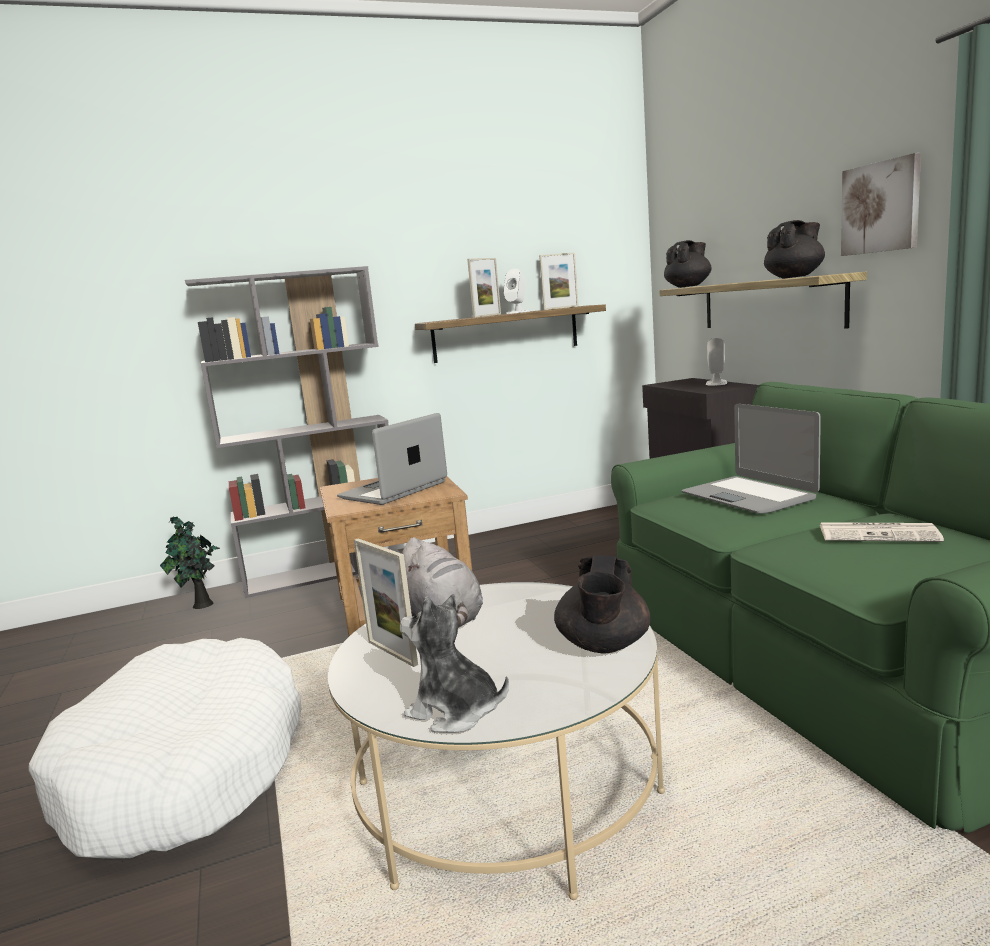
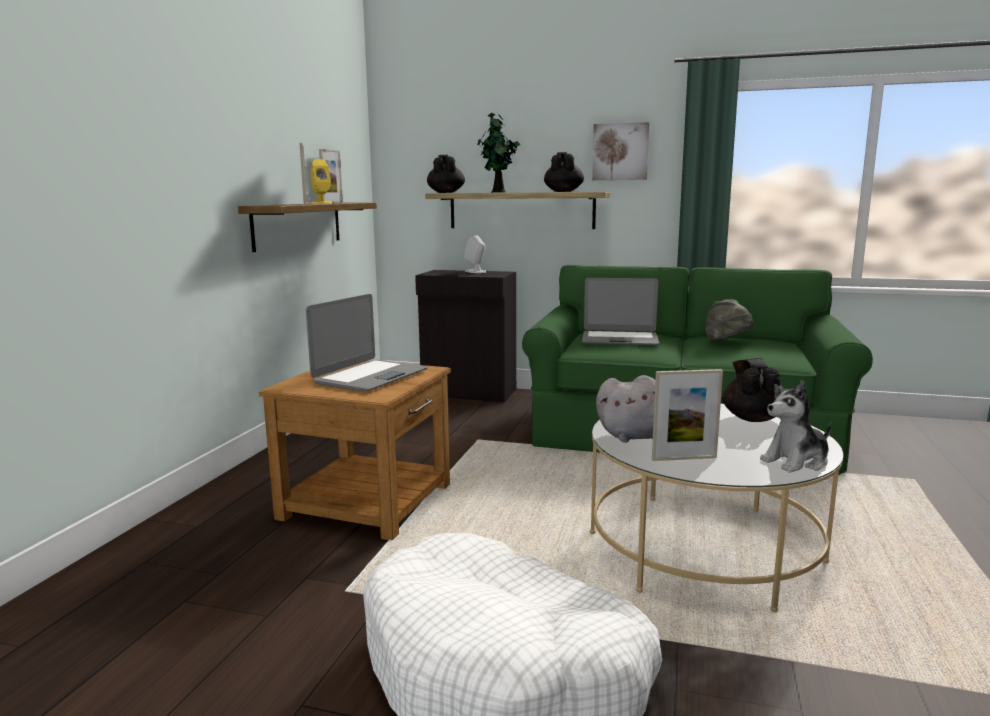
camera: 55 degrees left, 0 degrees up
(201, 605) = (89, 595): potted plant -> potted plant (498, 192)
(326, 572) = (195, 511): grey bookcase -> none
(394, 490) = (370, 377): laptop -> laptop turned 135 degrees counterclockwise
(517, 312) = (321, 203): white speaker -> yellow speaker
(603, 646) = (753, 418): black teapot -> black teapot turned 135 degrees counterclockwise
(879, 534) = (727, 343): newspaper -> grey hat

